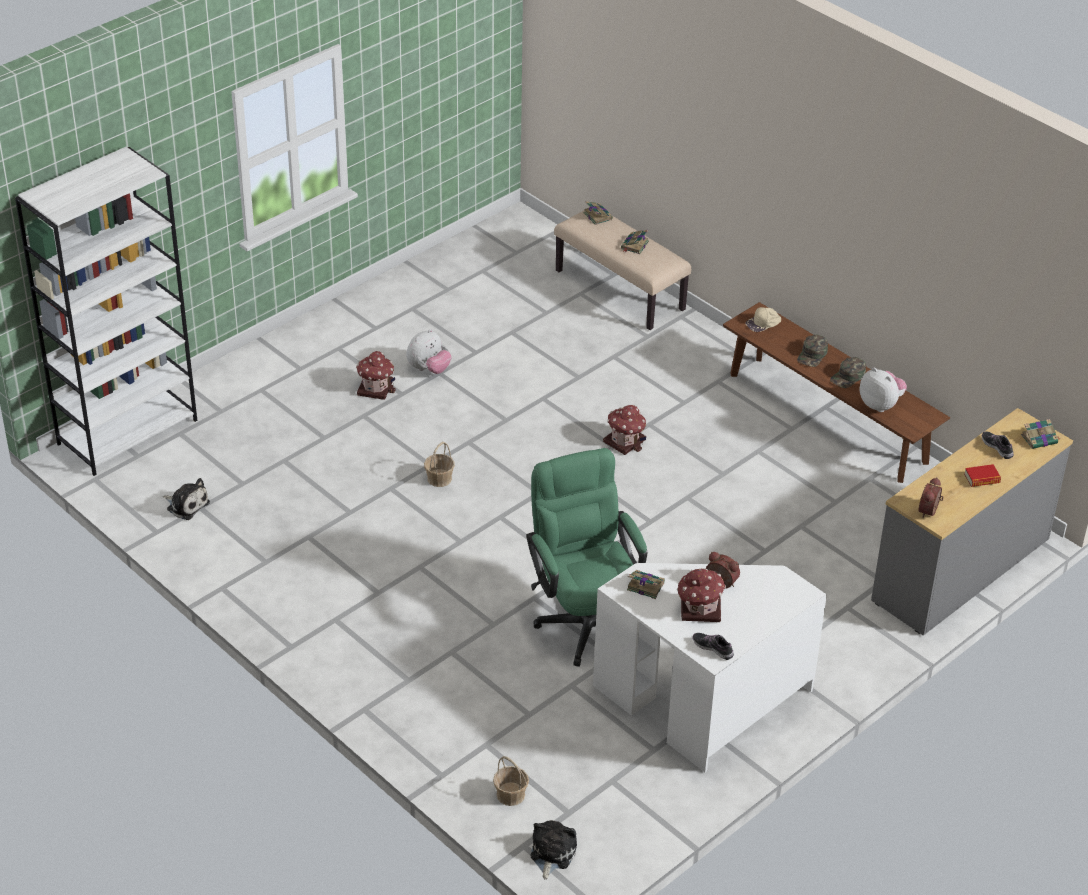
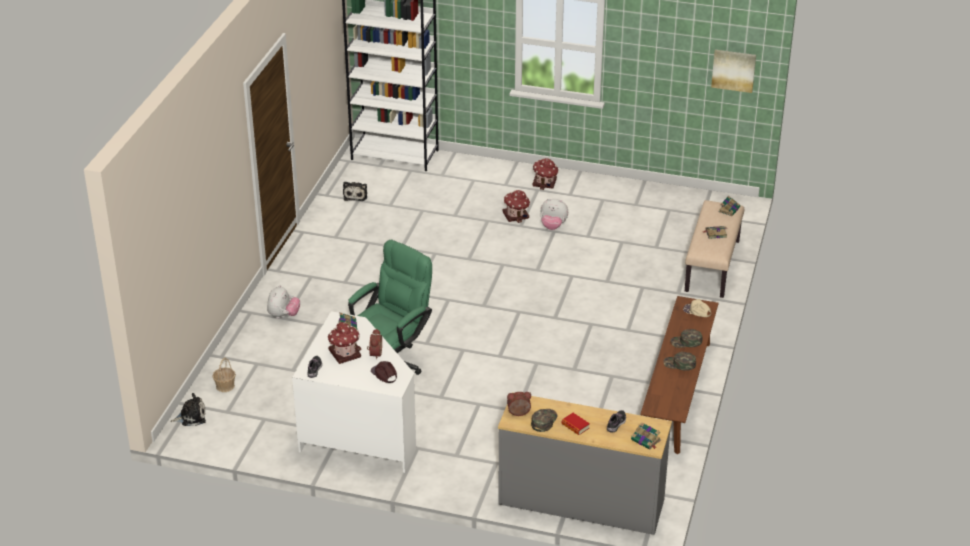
camera: 60 degrees right, 5 degrees down
(439, 478) = (459, 266): basket -> none
(485, 56) = (733, 70): none -> picture
(625, 441) = (565, 320): toy house -> toy house (545, 183)
(770, 591) = (384, 374): none -> brown cap
(880, 404) = (665, 387): plush toy -> plush toy (283, 315)
(956, 498) = (543, 421): none -> green cap

